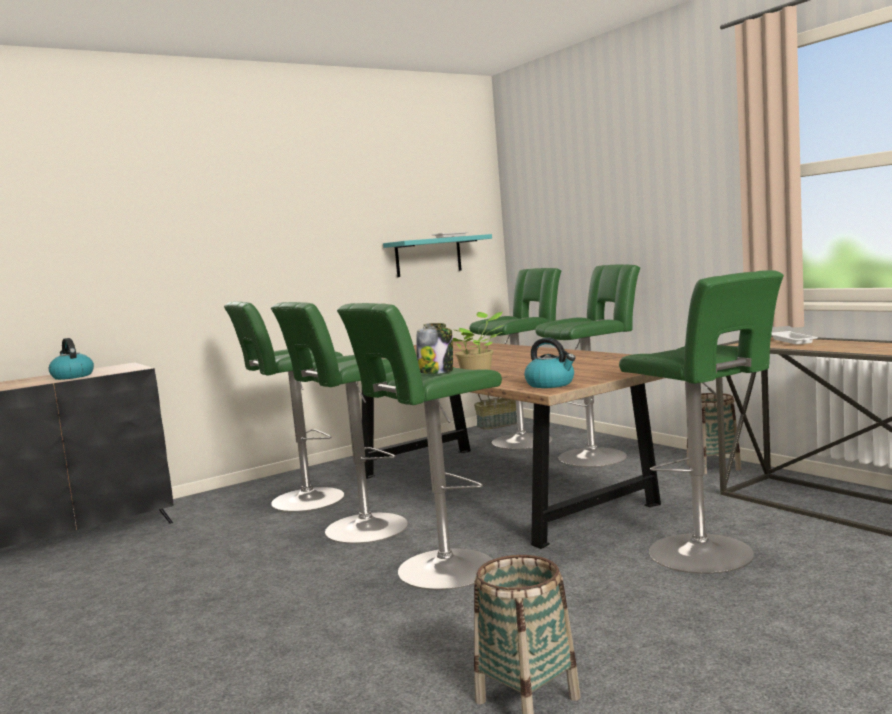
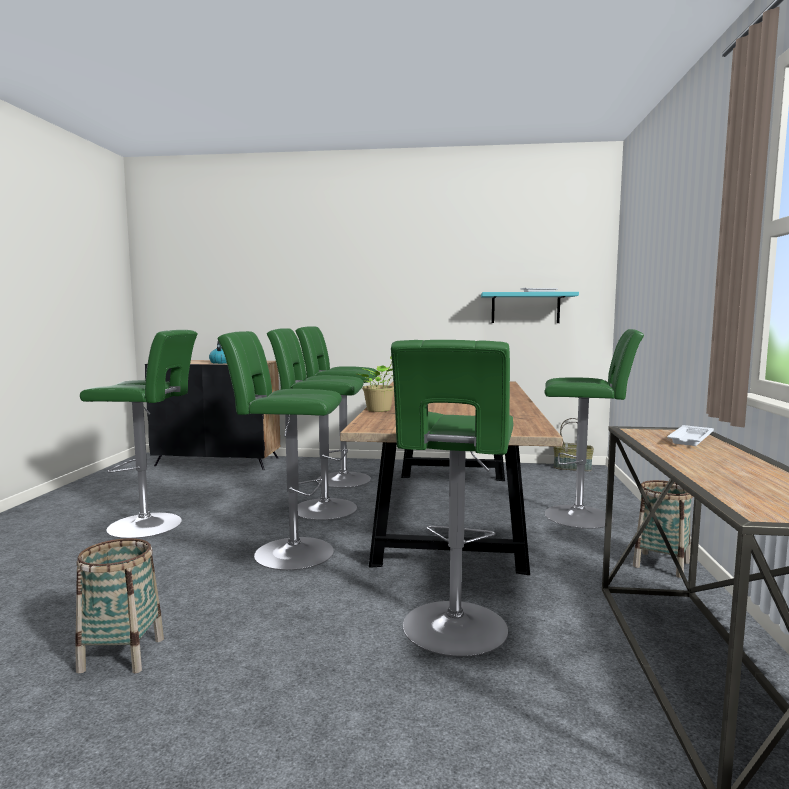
camera: 40 degrees right, 0 degrees up
(436, 372) = (297, 394): jar -> none
(525, 440) = (563, 485): green stool -> green stool (150, 525)
(551, 384) = (381, 425): kettle -> none

